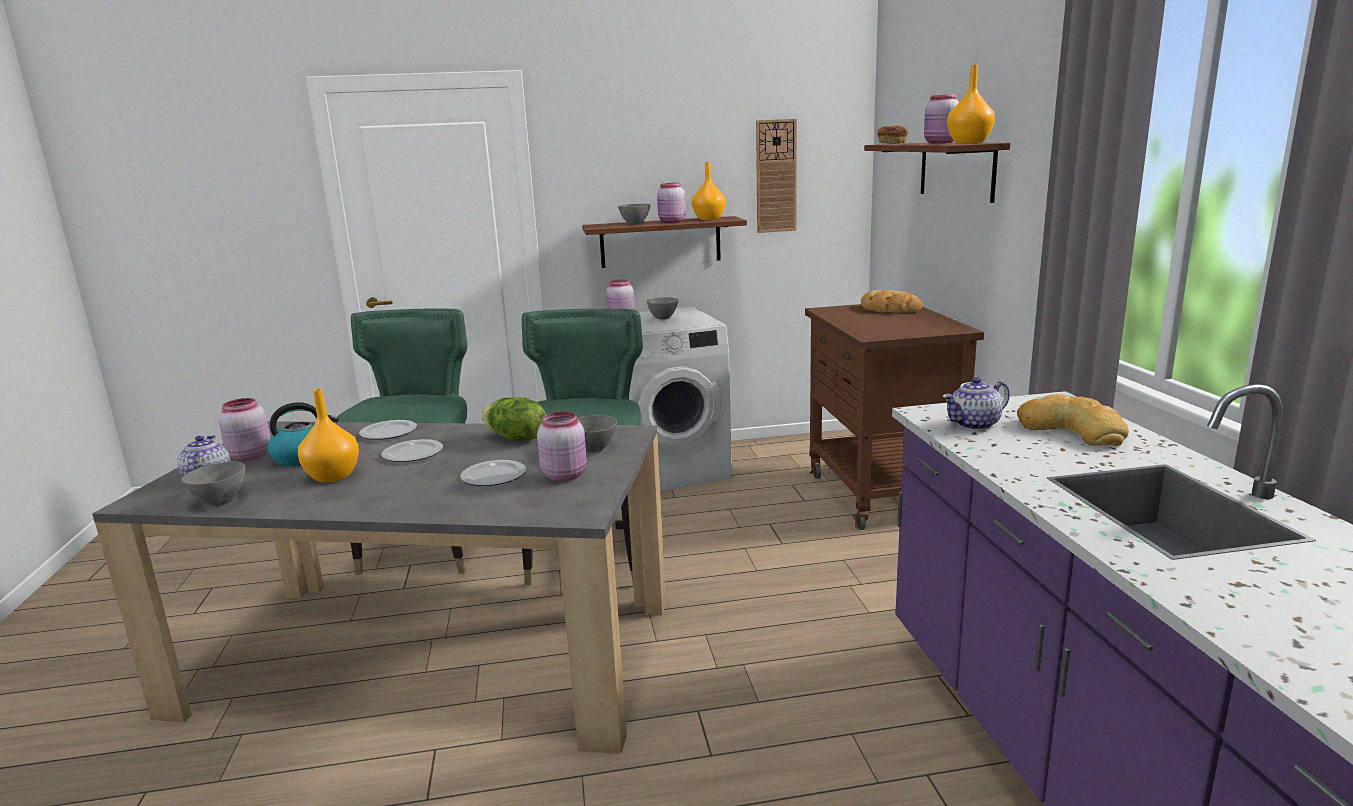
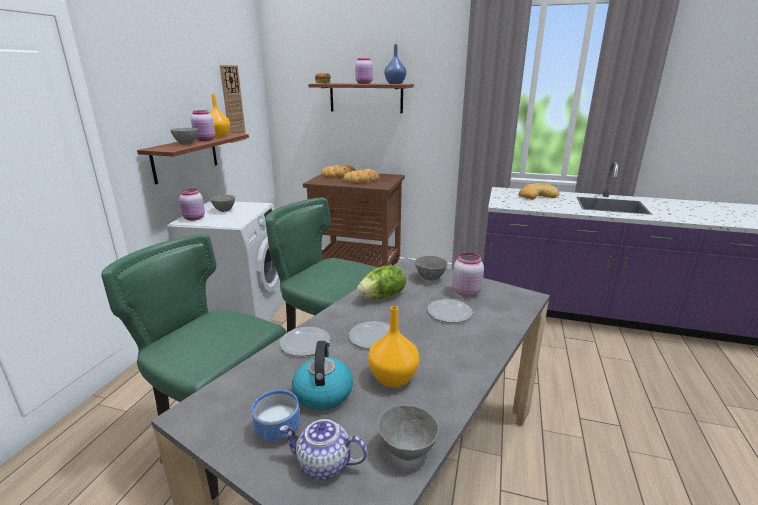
camera: 65 degrees left, 5 degrees up
(249, 456) = (277, 431): pink jar -> bowl
(884, 322) = (362, 180): none -> bread
(969, 143) = (395, 83): orange vase -> blue vase
(974, 424) = (521, 203): teapot -> none

